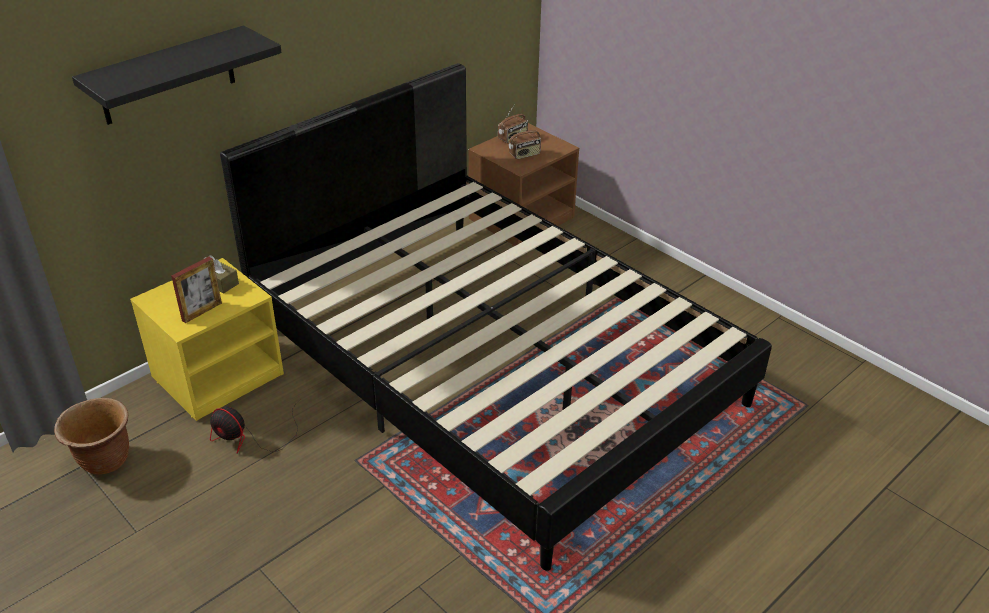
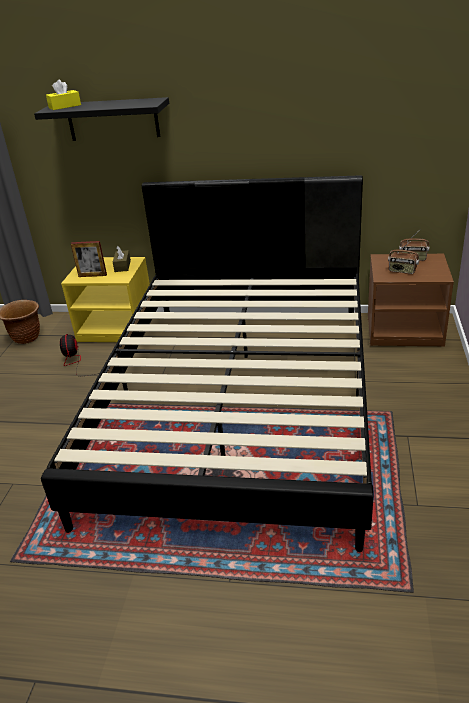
camera: 55 degrees right, 5 degrees down
(123, 76) = (65, 106): none -> yellow tissue box

